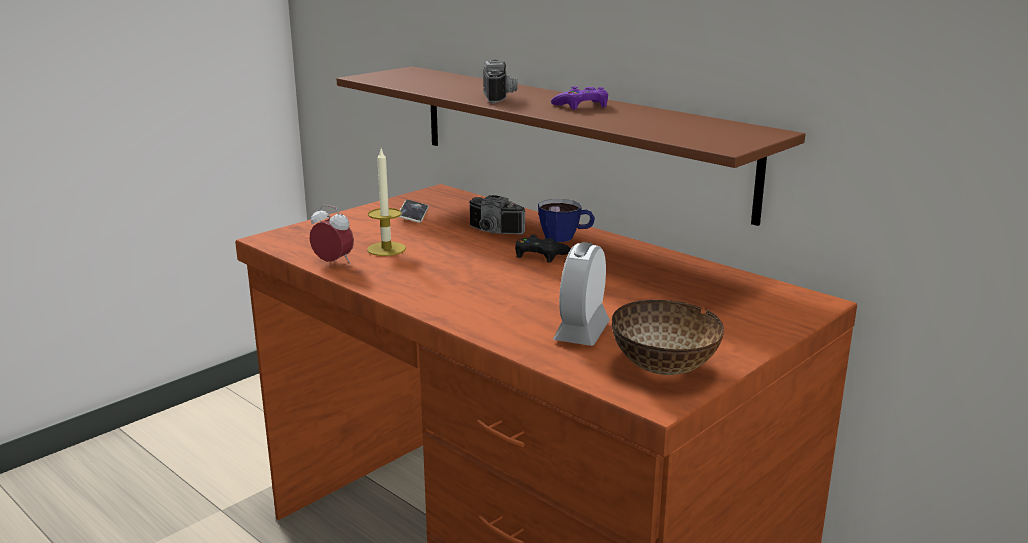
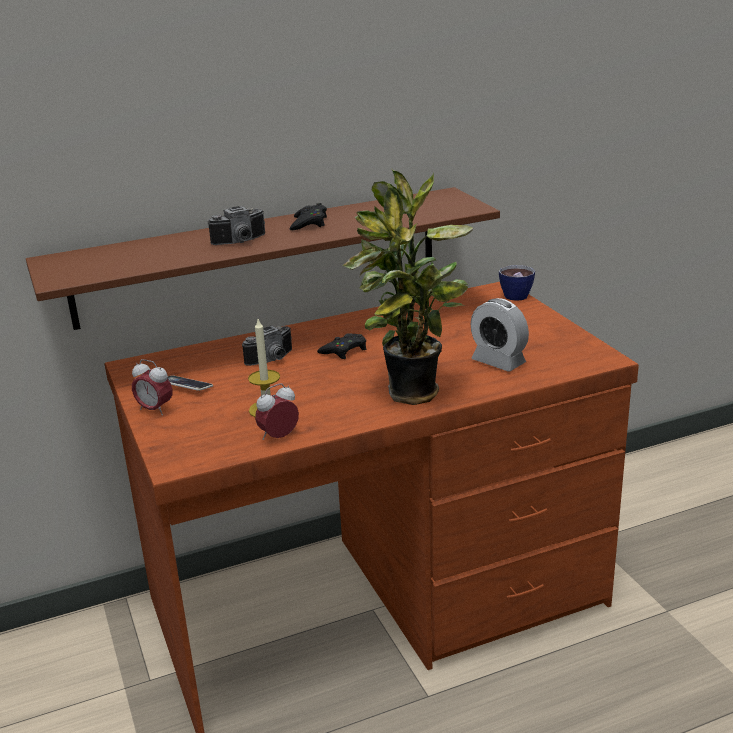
camera: 65 degrees left, 5 degrees up
(363, 214) = (155, 410): none -> alarm clock
(454, 301) = (412, 396): none -> potted plant
(501, 97) = (241, 242): camera -> camera turned 135 degrees clockwise
(566, 237) = (315, 335): cup -> cup (517, 294)
(582, 106) = (309, 223): purple game controller -> black game controller
(664, 369) = (567, 349): bowl -> none

